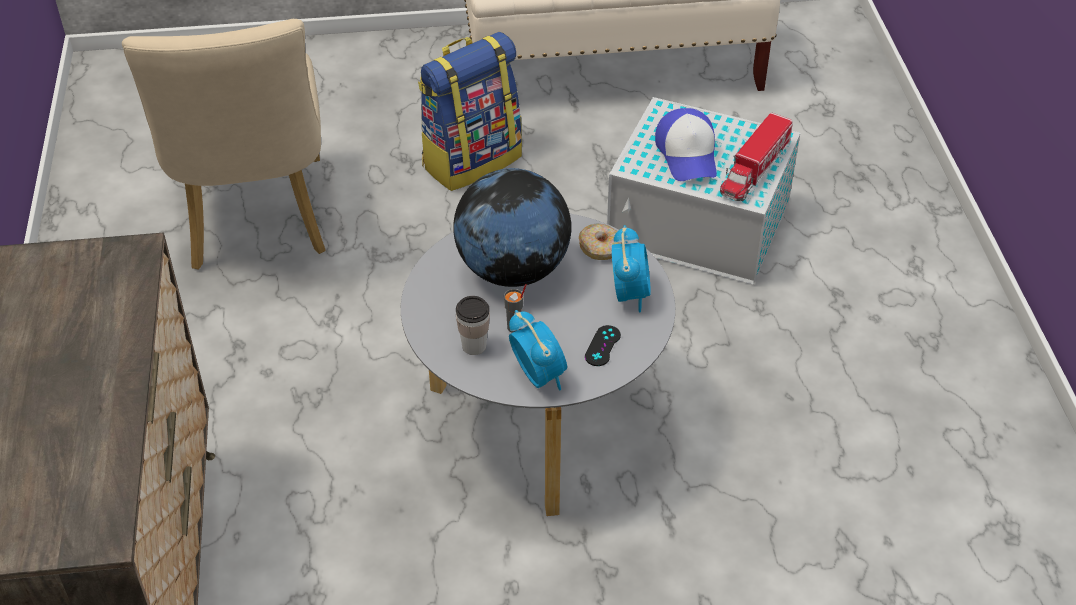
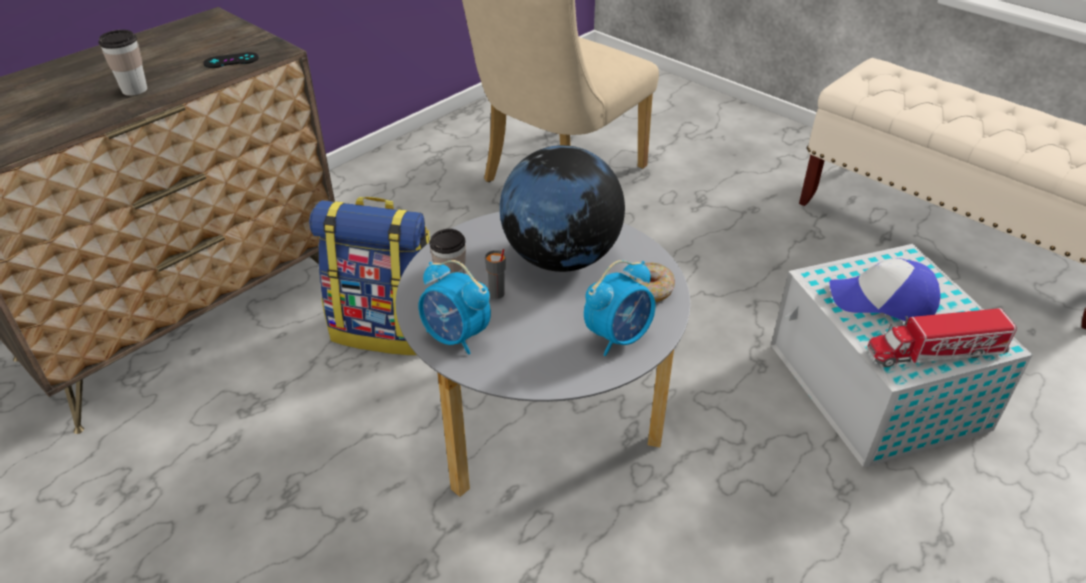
camera: 50 degrees right, 5 degrees down
(92, 370) = (134, 89): none -> cup
(471, 160) = (747, 228): backpack -> backpack (388, 329)
(538, 376) = (456, 337): alarm clock -> alarm clock turned 105 degrees clockwise
(602, 346) = (535, 356): black game controller -> black game controller (231, 61)
(688, 154) = (883, 300): cap -> cap turned 60 degrees clockwise

